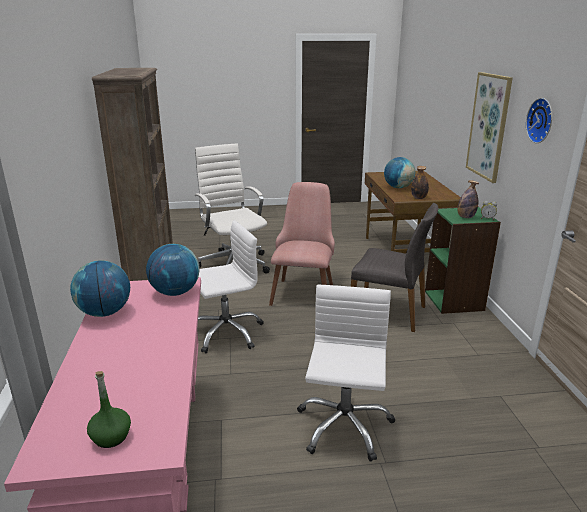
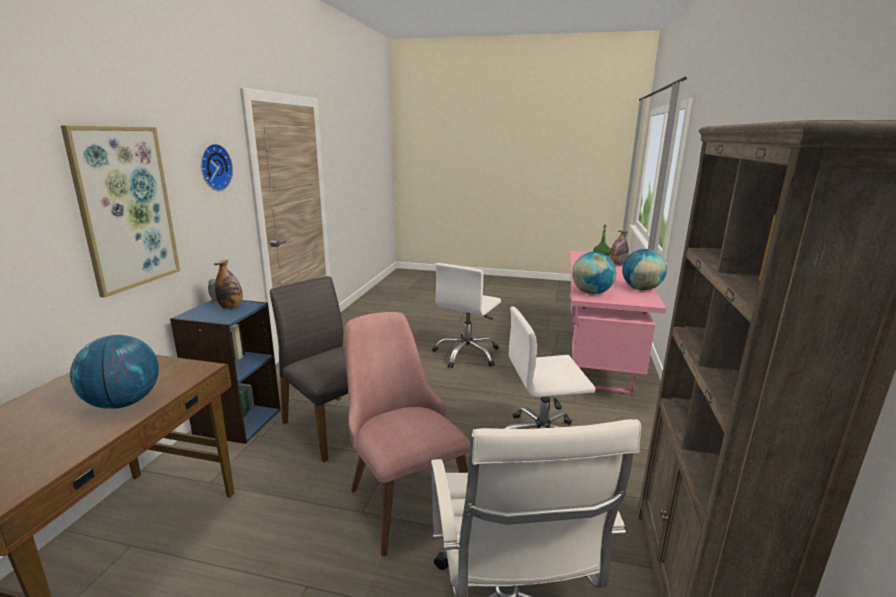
camera: 160 degrees left, 5 degrees down
(304, 289) = (403, 492): pink chair -> pink chair turned 120 degrees clockwise
(419, 198) = (170, 363): bottle -> bottle (617, 264)
(454, 301) = (237, 421): green bookcase -> blue bookcase

